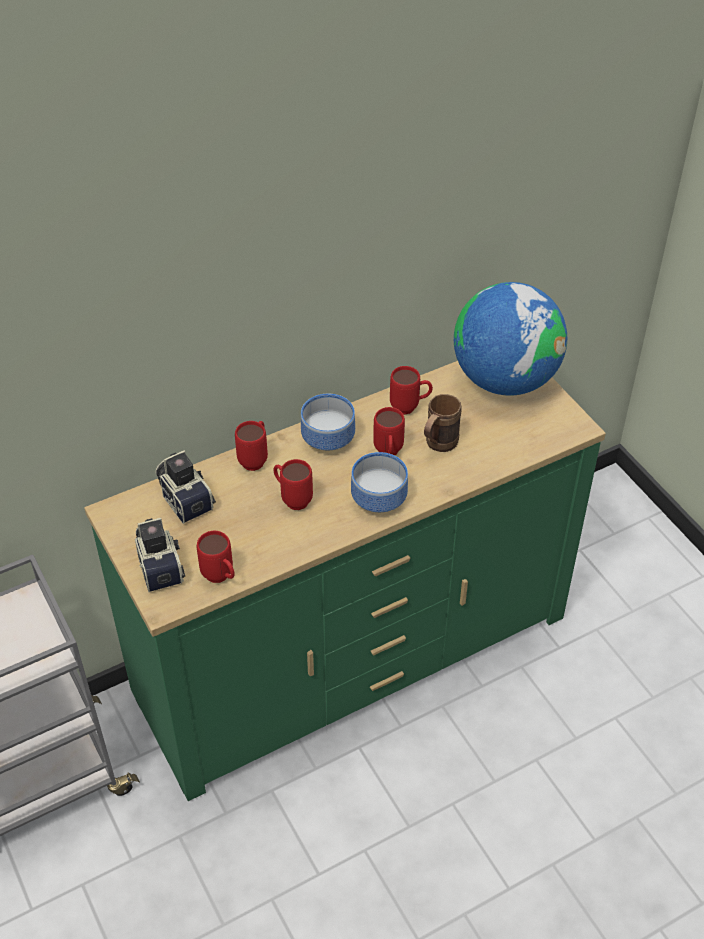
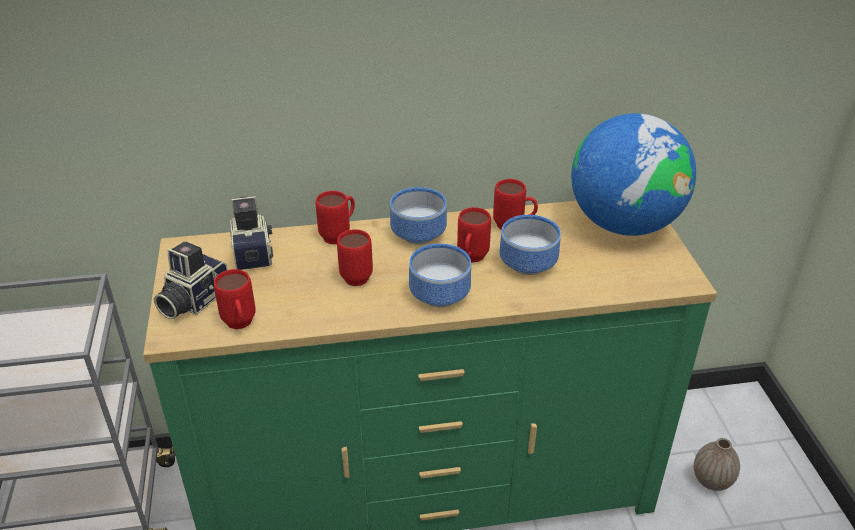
camera: 20 degrees right, 10 degrees down
(160, 565) = (192, 300): camera -> camera turned 150 degrees counterclockwise
(437, 446) = (525, 264): brown mug -> bowl
(603, 574) = (711, 481): none -> vase

